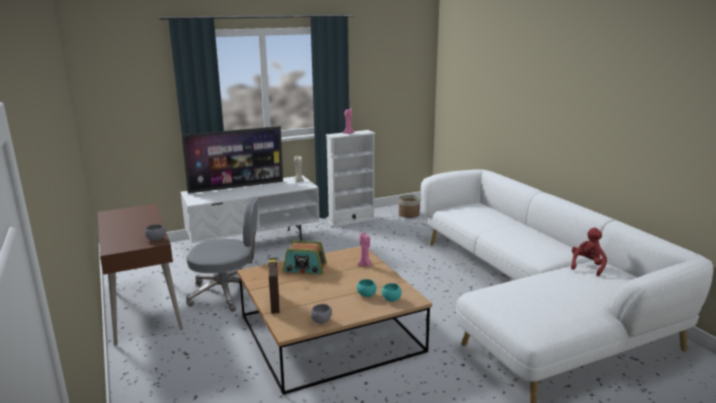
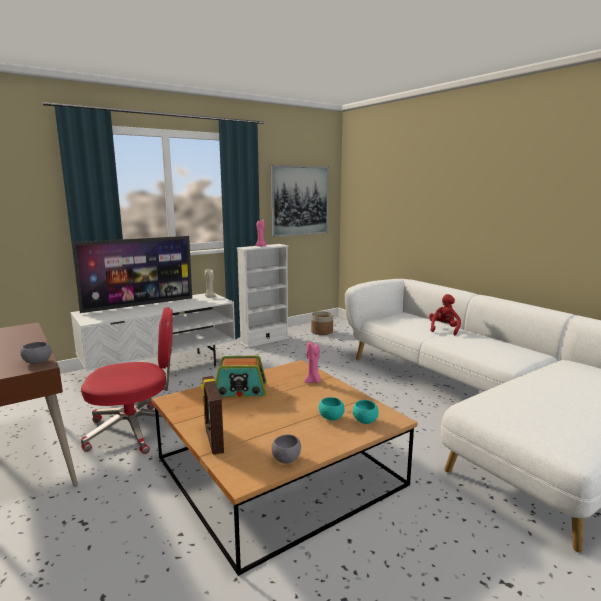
camera: 10 degrees left, 5 degrees down
(227, 293) = (136, 430): grey office chair -> red office chair
(391, 86) = (299, 200): none -> picture
(587, 266) = (563, 366): red plush toy -> red plush toy (444, 329)

